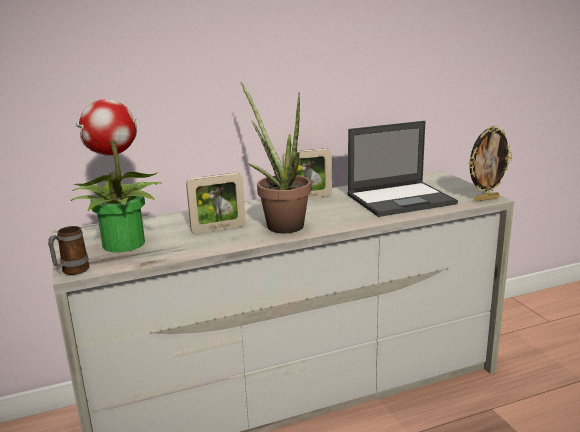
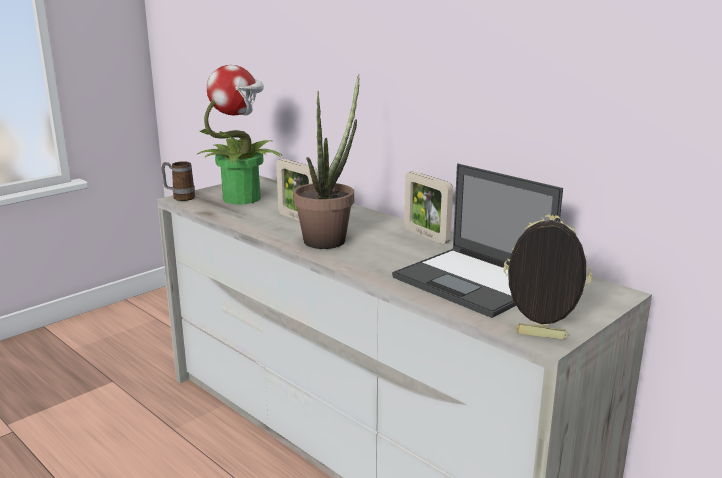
camera: 65 degrees right, 0 degrees up
(485, 199) = (540, 336): picture frame -> picture frame turned 150 degrees clockwise

